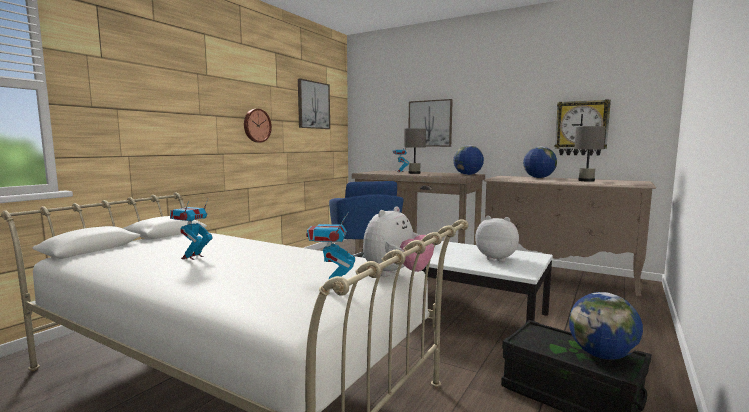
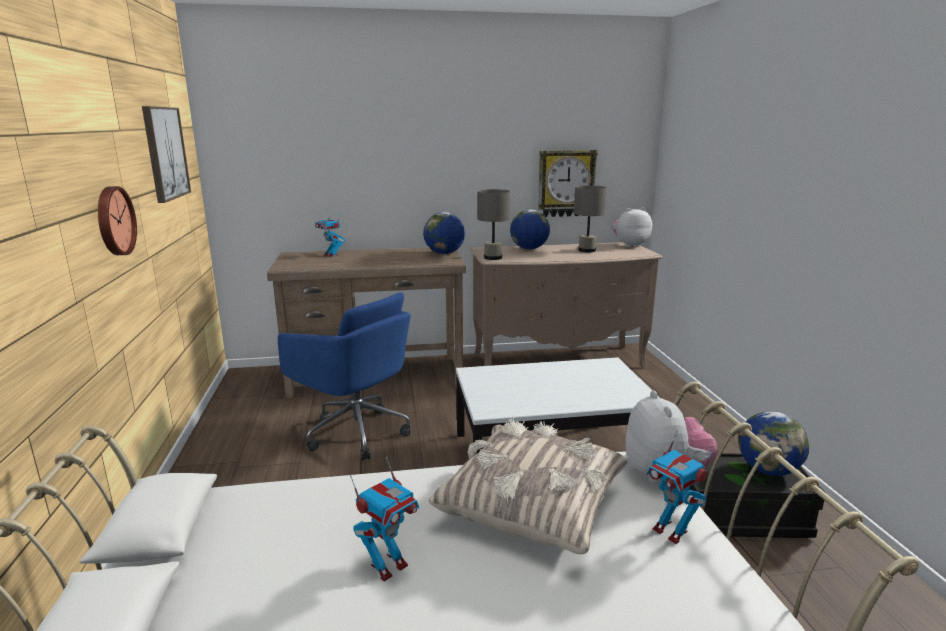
camera: 40 degrees left, 10 degrees up
(193, 257) = (388, 566): toy robot -> toy robot turned 120 degrees counterclockwise
(287, 262) = (531, 509): none -> beige pillow
(414, 173) = (364, 258): grey table lamp -> grey table lamp (492, 258)
(430, 123) = (363, 175): picture -> none
(496, 258) = (587, 381): plush toy -> plush toy (629, 245)

